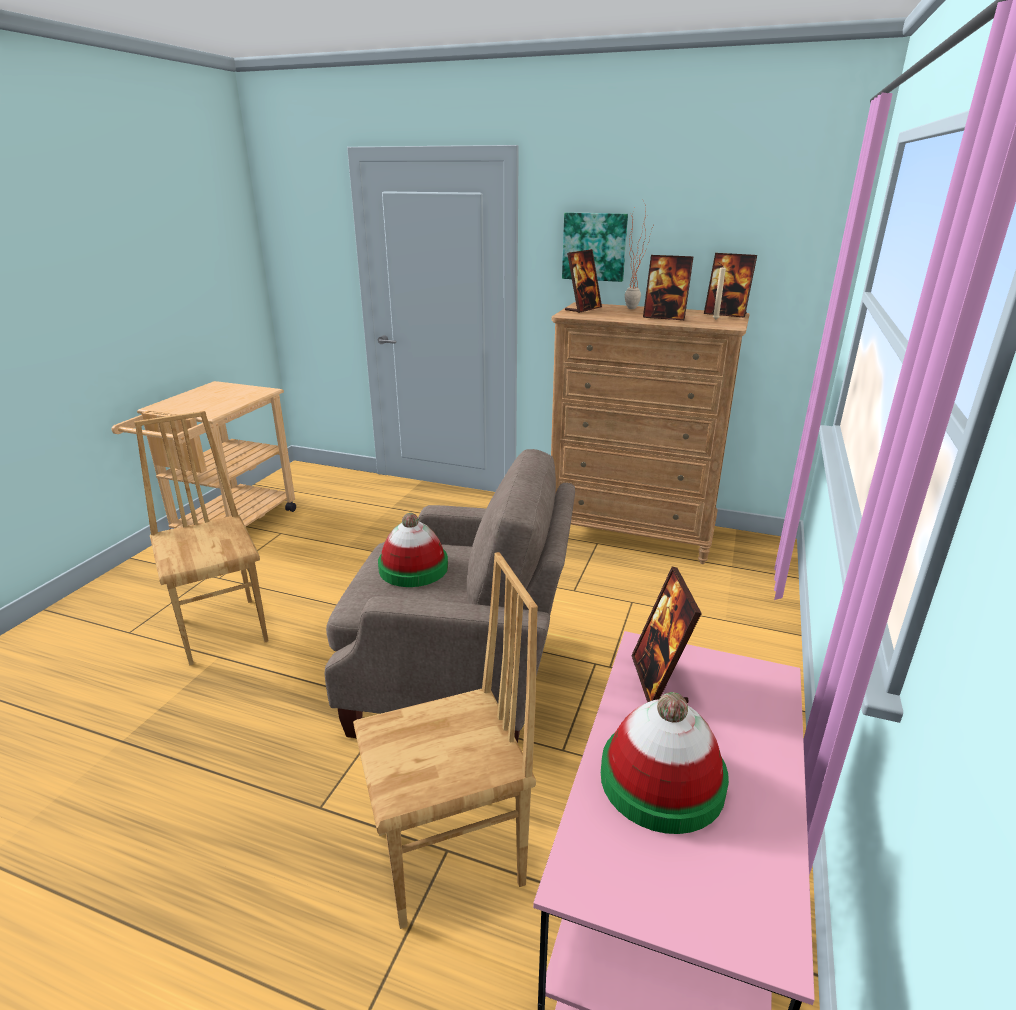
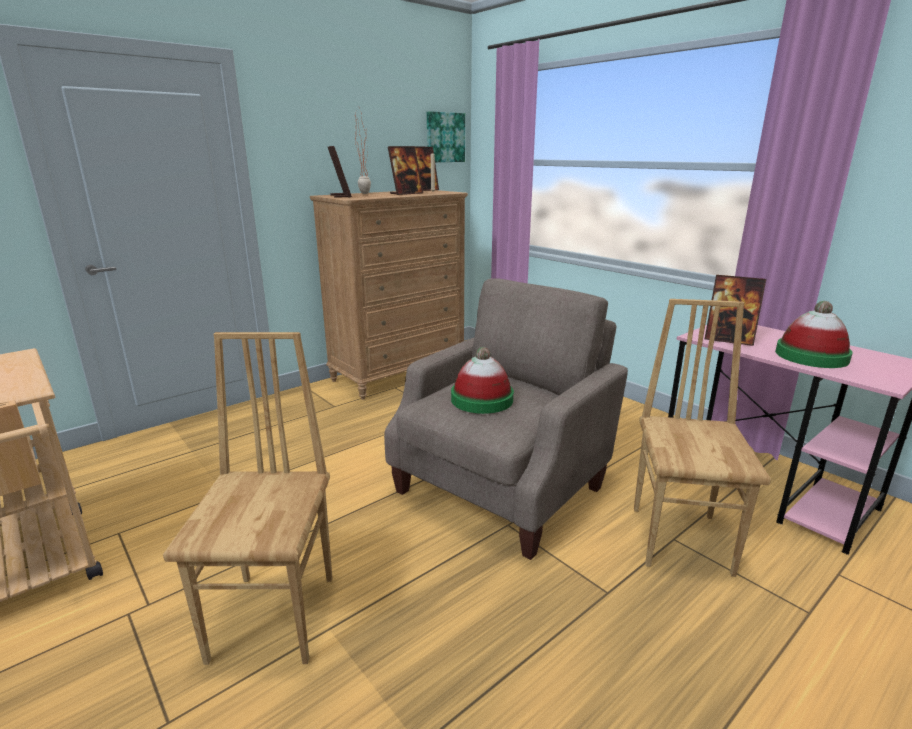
camera: 60 degrees left, 5 degrees down
(224, 629) = (276, 616): brown chair -> brown chair turned 90 degrees clockwise
(594, 246) = (316, 146): picture -> picture (444, 137)

